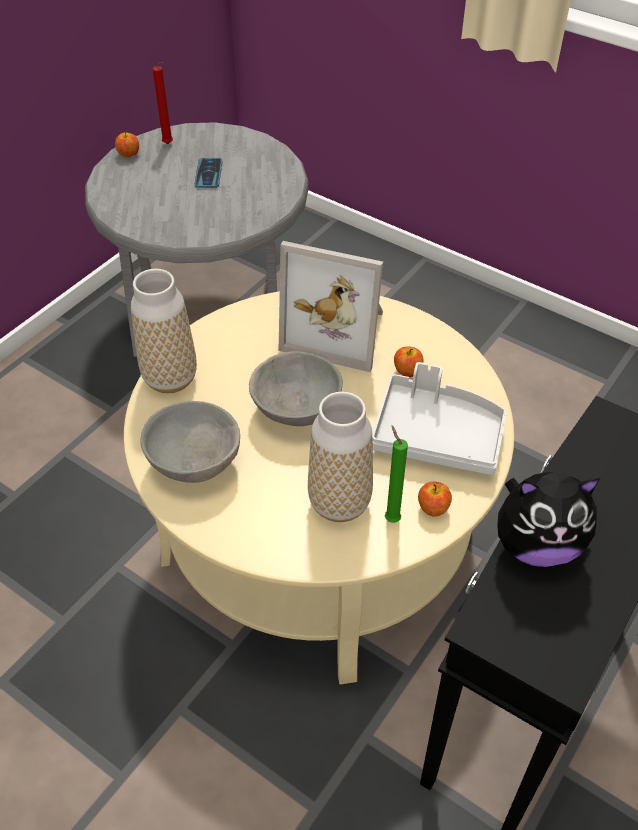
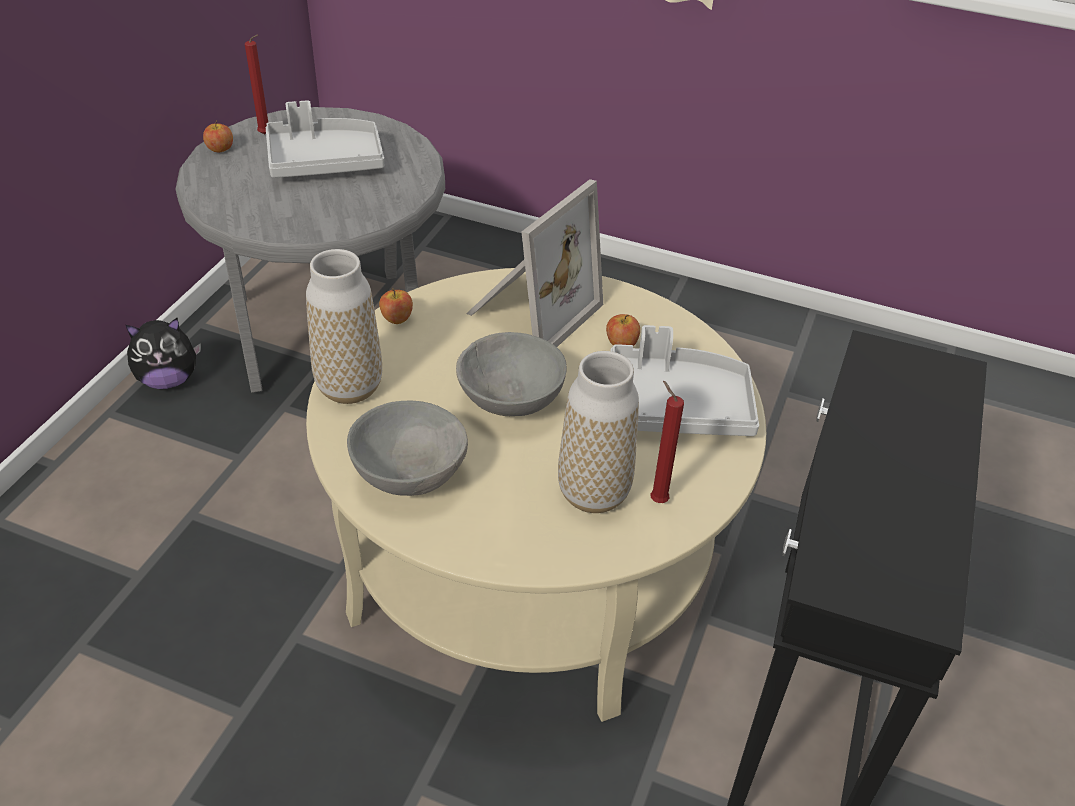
camera: 15 degrees left, 5 degrees down
(208, 174) = (324, 161): phone -> grey tray
(338, 331) = (529, 311): picture frame -> picture frame turned 60 degrees counterclockwise
(391, 518) = (656, 499): green candle -> red candle
(433, 508) = (699, 482): apple -> apple (397, 318)
(536, 545) = (849, 487): plush toy -> plush toy (169, 380)

